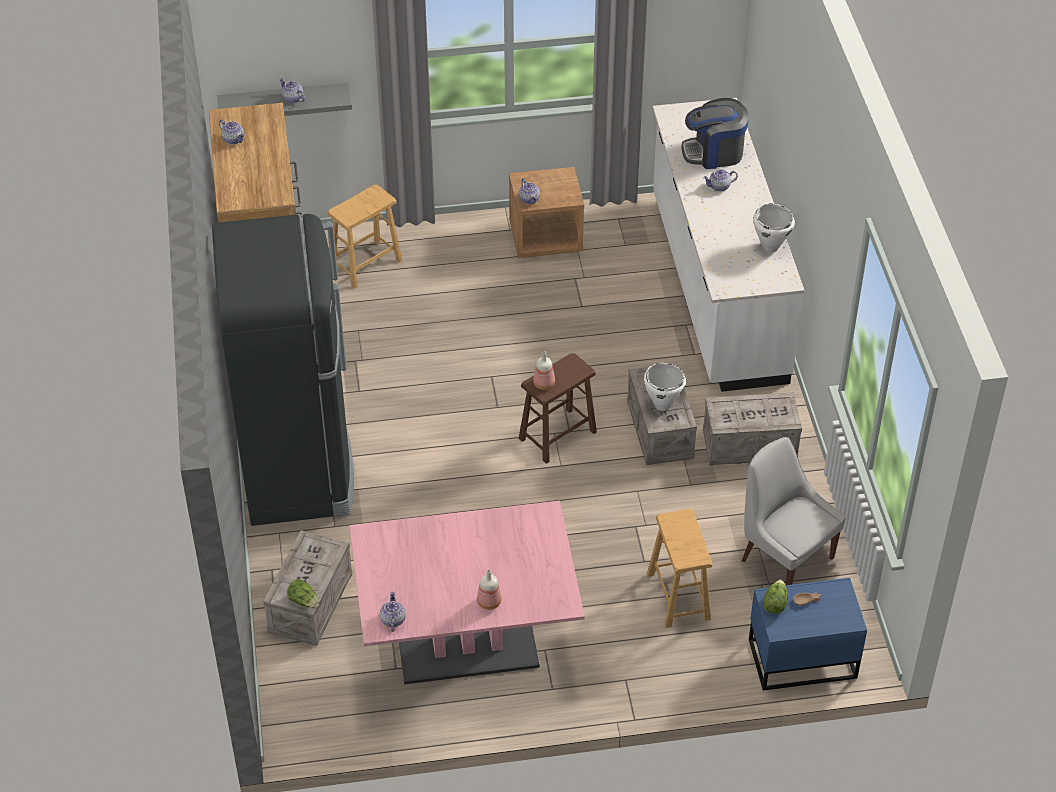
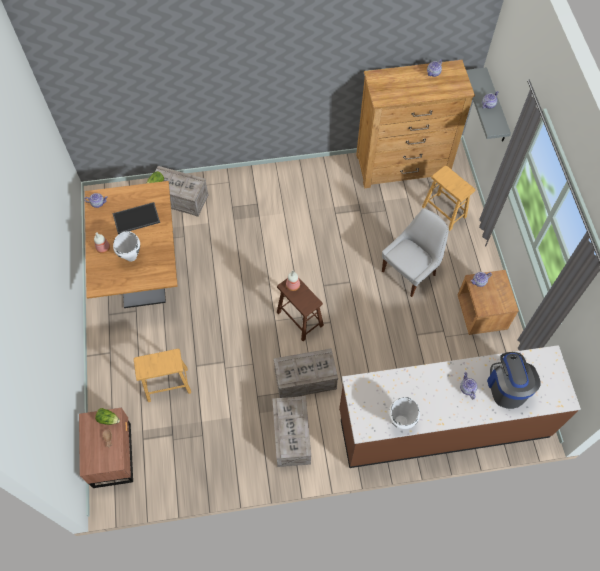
camera: 90 degrees right, 15 degrees up
(298, 470) = (273, 187): black fridge -> none
(429, 562) = (136, 219): none -> tray
(467, 646) = (143, 272): pink dining table -> brown dining table
(662, 405) = (299, 368): white cooking pot -> white cooking pot (131, 256)
(716, 288) = (442, 423): white counter -> brown counter
(784, 557) = (193, 451): white chair -> white chair (410, 272)
(800, 657) = (113, 454): blue nightstand -> brown nightstand

